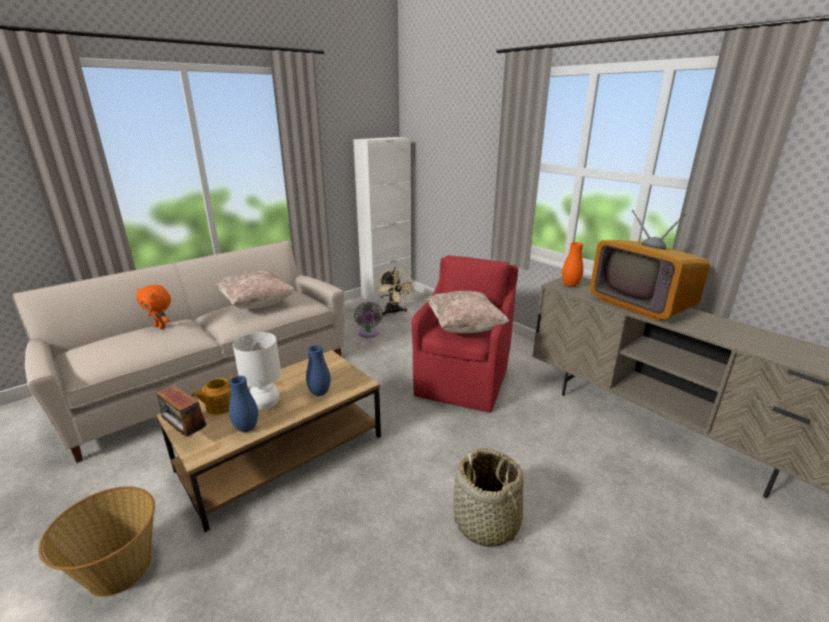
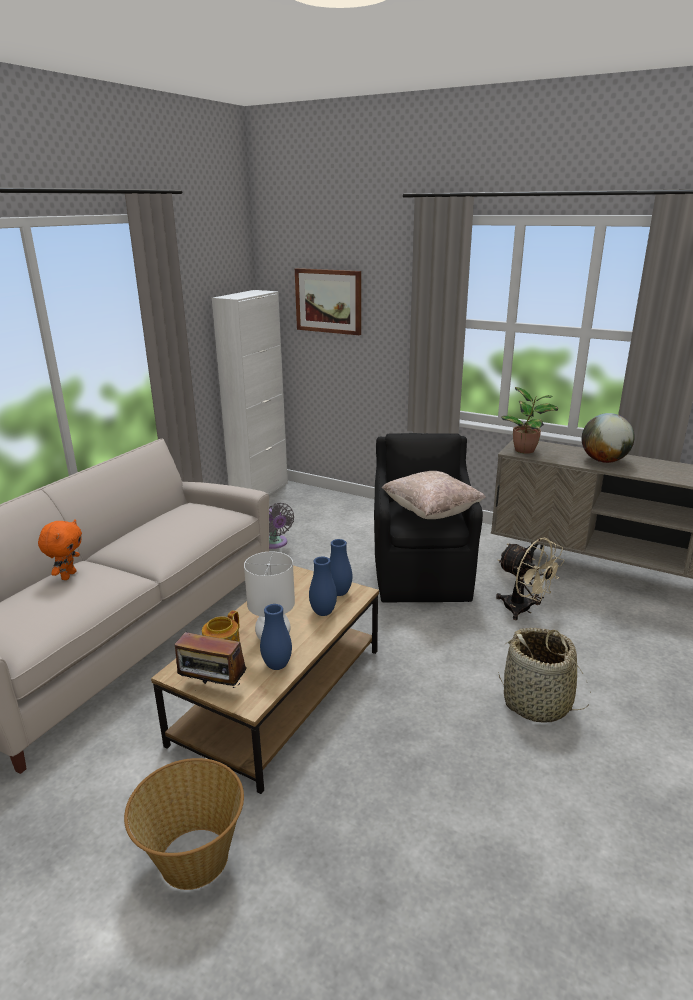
camera: 20 degrees left, 0 degrees up
(161, 327) = (68, 575): orange plush toy -> orange plush toy turned 90 degrees counterclockwise
(257, 304) = (167, 526): beige pillow -> none
(346, 380) = (339, 593): none -> blue vase
(394, 312) = (286, 512): beige fan -> beige fan (523, 610)
(444, 146) = (328, 301): none -> picture
(463, 381) = (422, 575): red armchair -> black armchair
(570, 285) = (526, 450): orange vase -> potted plant
(640, 305) = (604, 461): television -> globe

